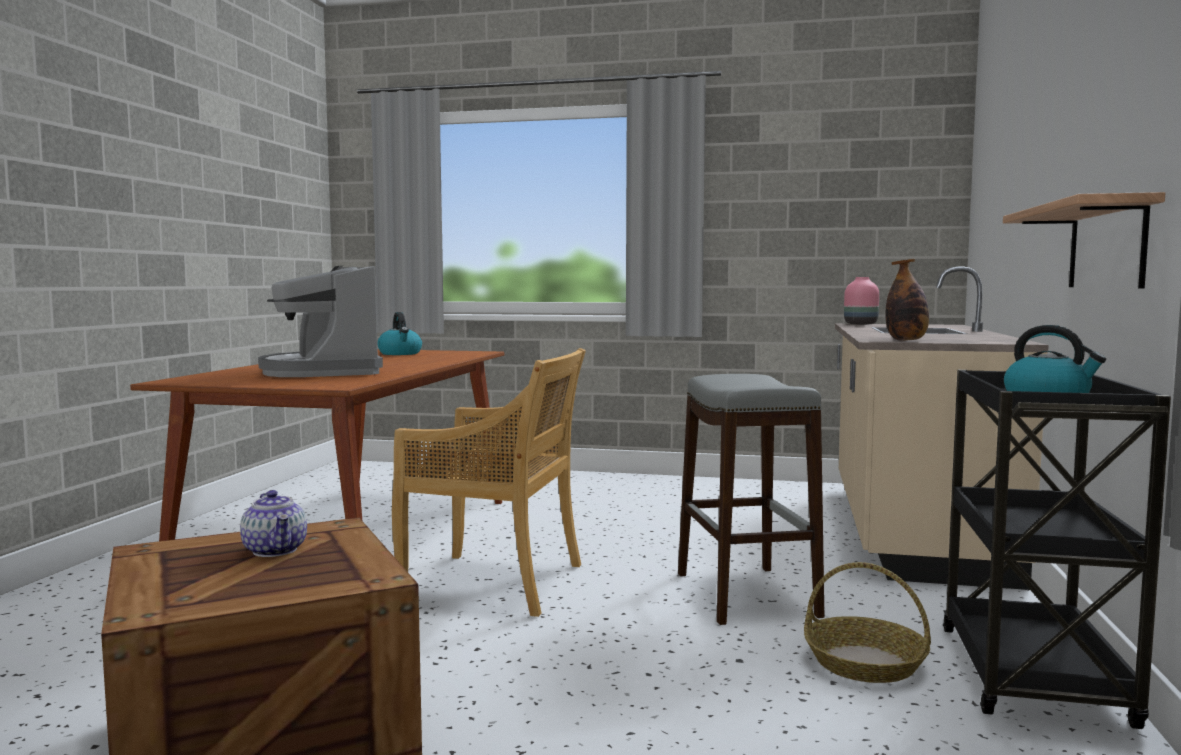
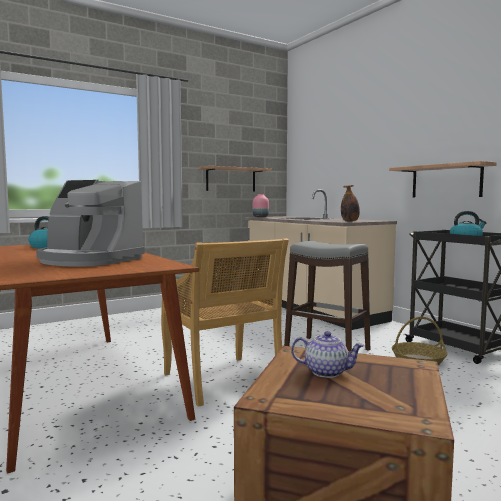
camera: 45 degrees left, 0 degrees up
(496, 584) = (223, 380): beige chair -> beige chair turned 90 degrees clockwise
(820, 248) = (231, 179): none -> shelf

